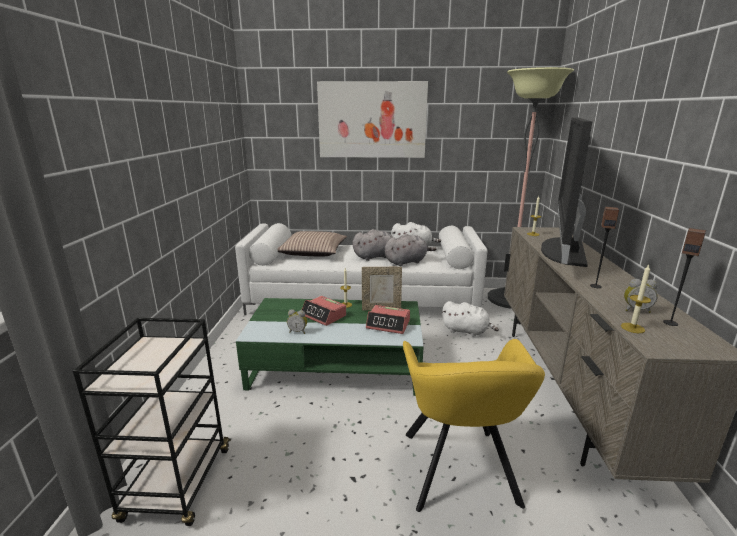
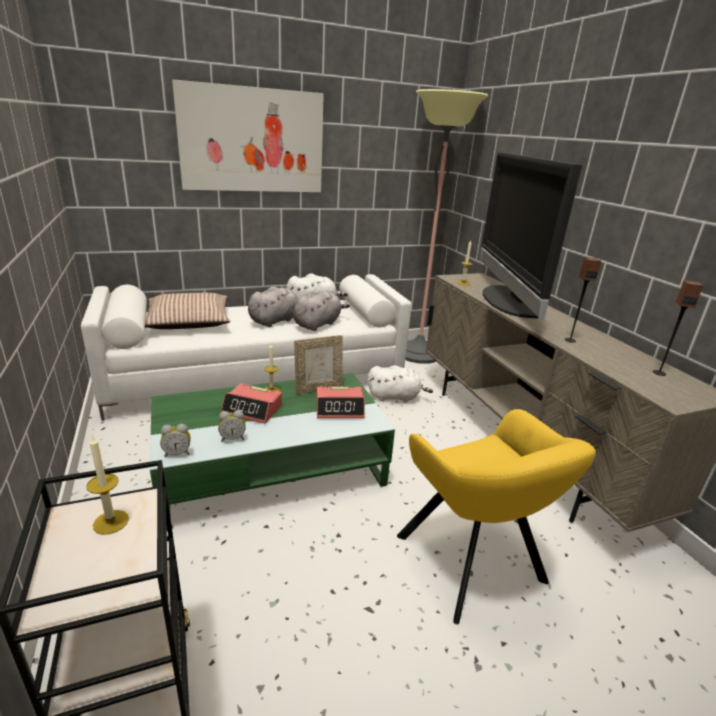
camera: 25 degrees left, 5 degrees up
(632, 328) = (638, 383): candle -> candle (111, 522)
(636, 310) = (623, 363): alarm clock -> alarm clock (177, 453)

